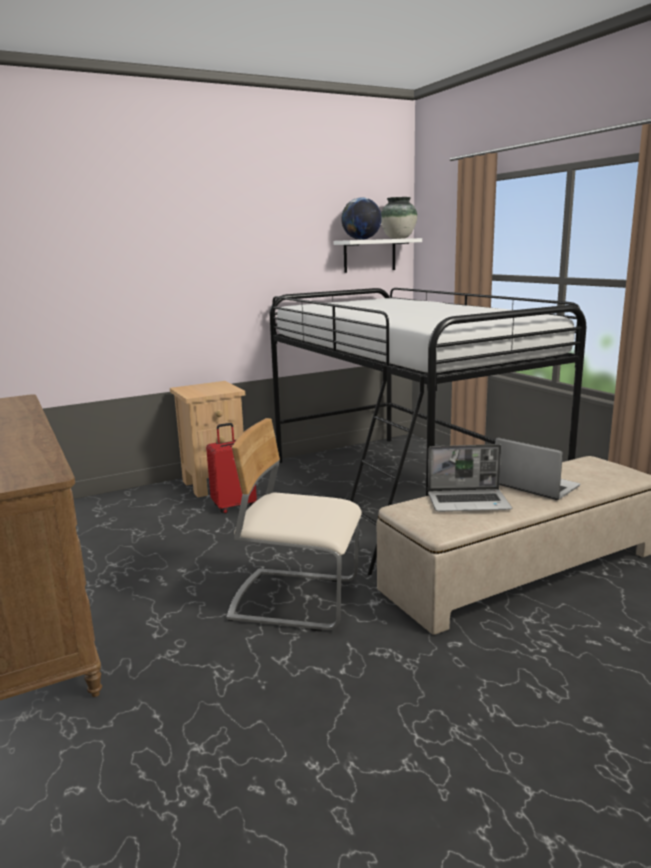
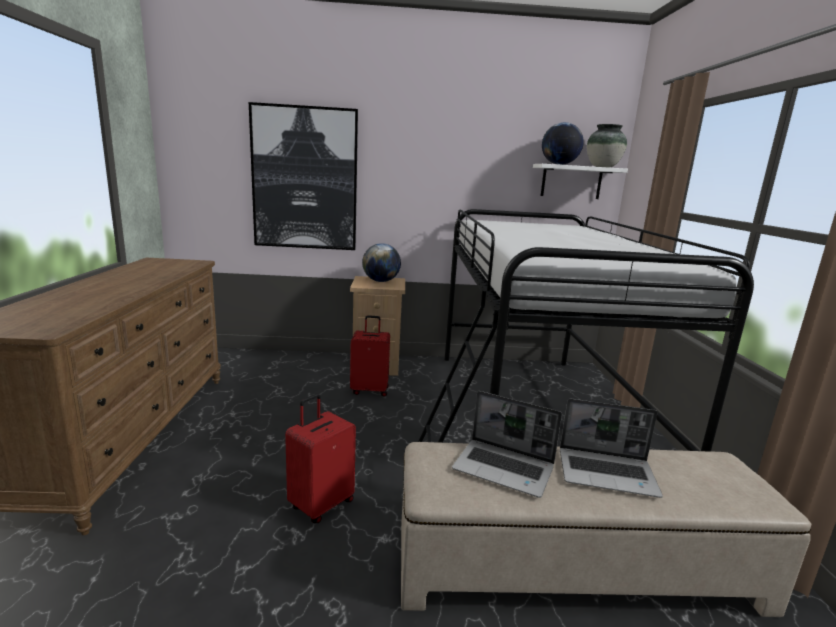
camera: 25 degrees right, 0 degrees up
(93, 282) = (305, 179): none -> picture
(206, 387) = (381, 281): none -> globe
(295, 600) = (321, 504): beige chair -> red suitcase
(534, 486) = (607, 473): laptop -> laptop turned 120 degrees clockwise

